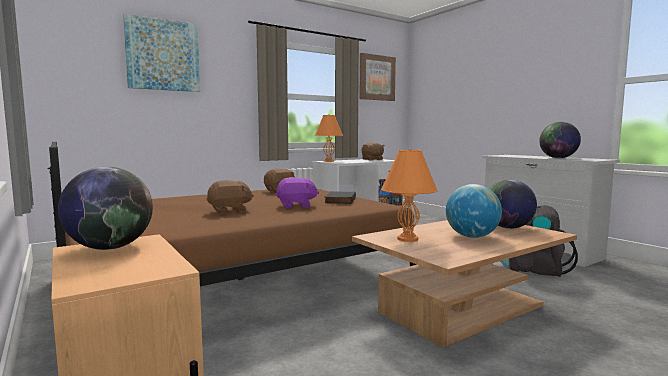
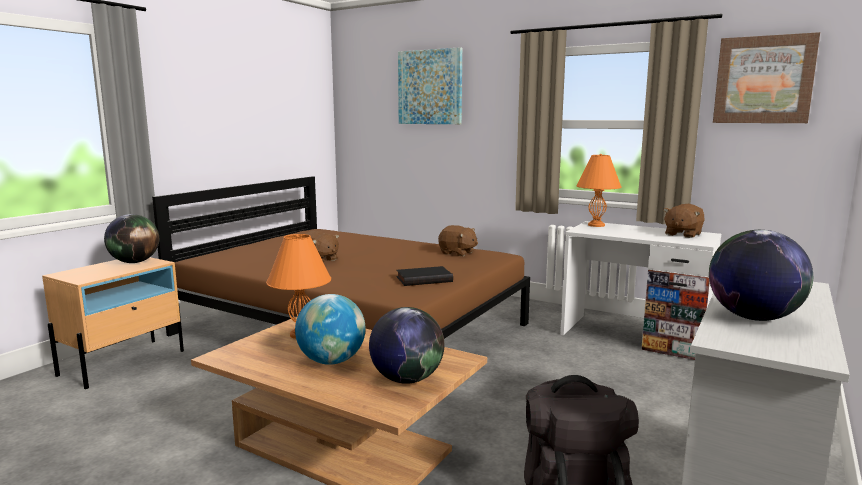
camera: 65 degrees right, 5 degrees up
(296, 206) = (368, 271): purple plush toy -> none

